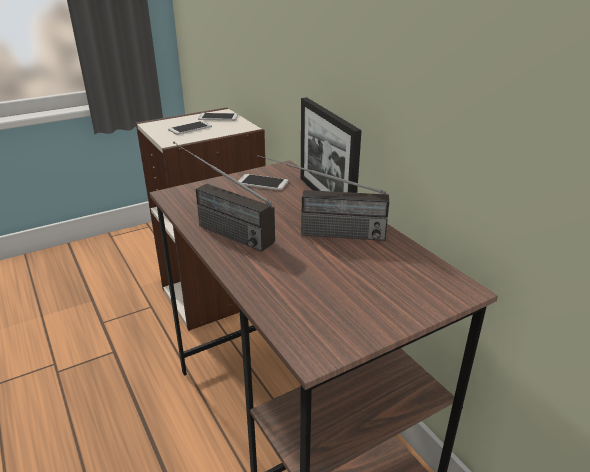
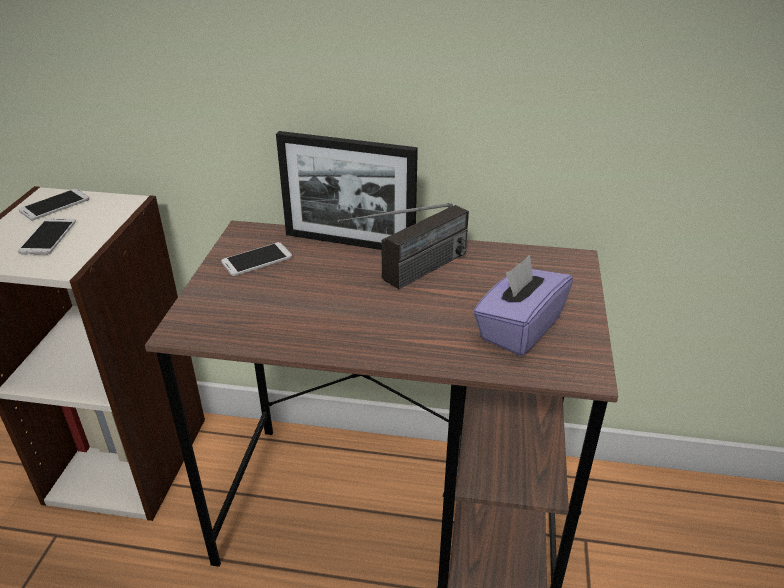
camera: 50 degrees left, 5 degrees up
(217, 228) = (313, 332): radio -> none
(325, 299) = (518, 329): none -> purple tissue box

